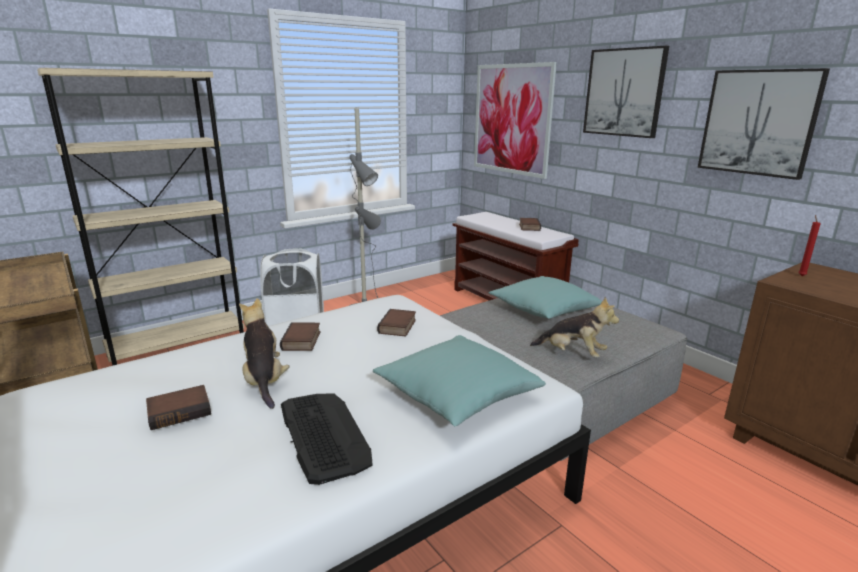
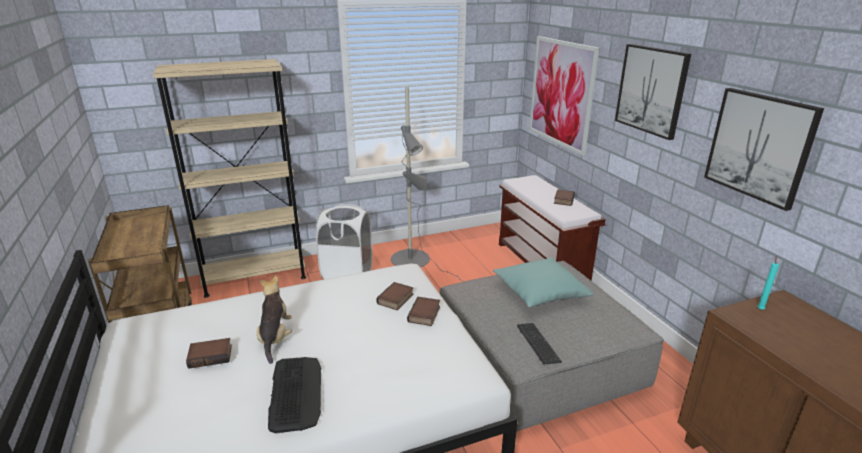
camera: 15 degrees right, 5 degrees up
(302, 341) = (317, 304): book -> book (425, 315)
(457, 395) = (407, 375): turquoise pillow -> none
(572, 354) = (538, 344): plush toy -> keyboard
(801, 275) = (760, 309): red candle -> turquoise candle

